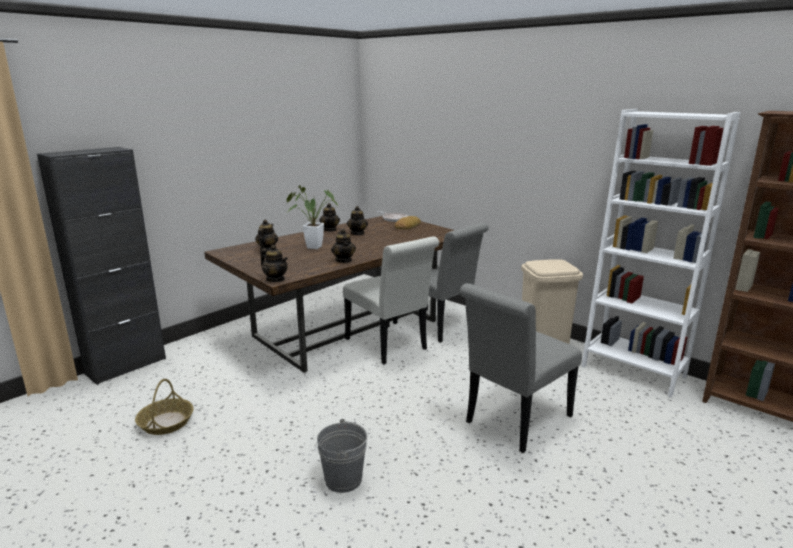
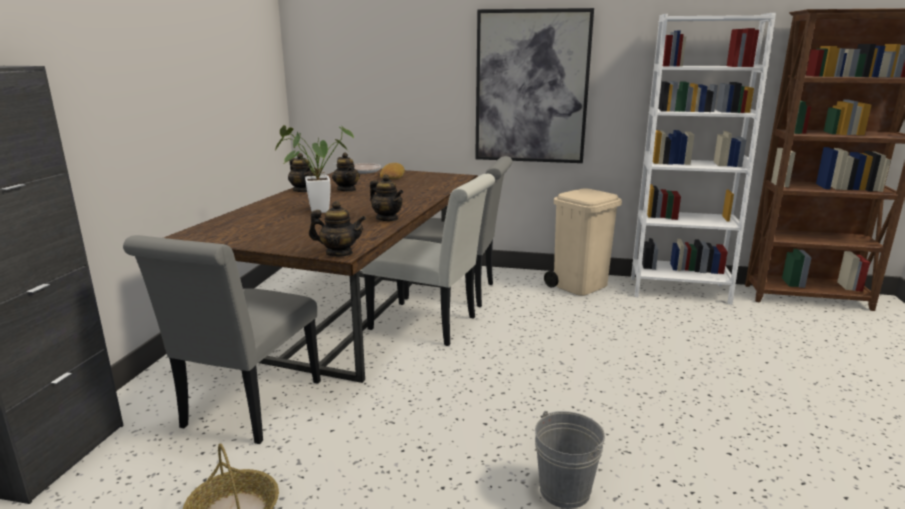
camera: 30 degrees left, 0 degrees up
(267, 250) = (257, 223): teapot -> none
(514, 422) = (647, 365): grey chair -> grey chair (248, 409)
(525, 165) = (531, 87): none -> picture

